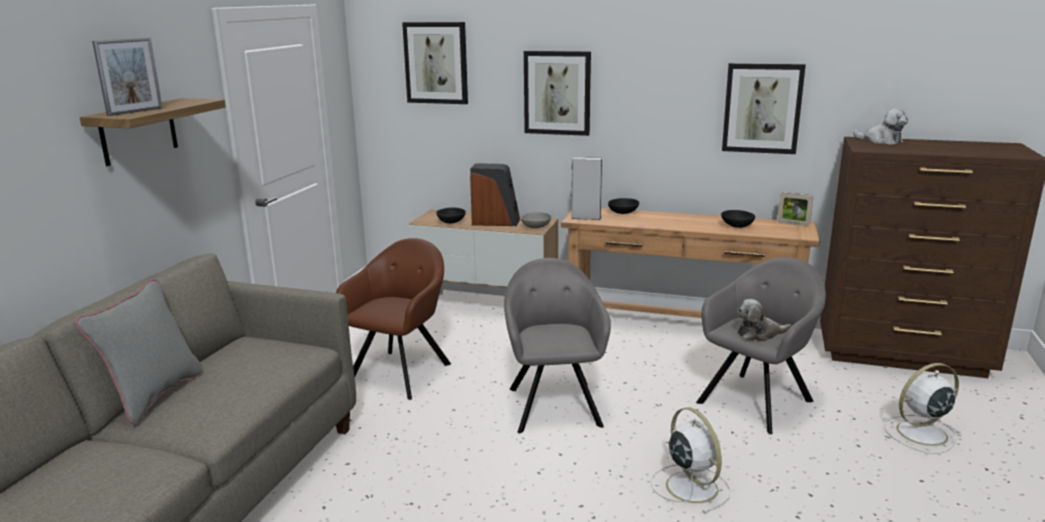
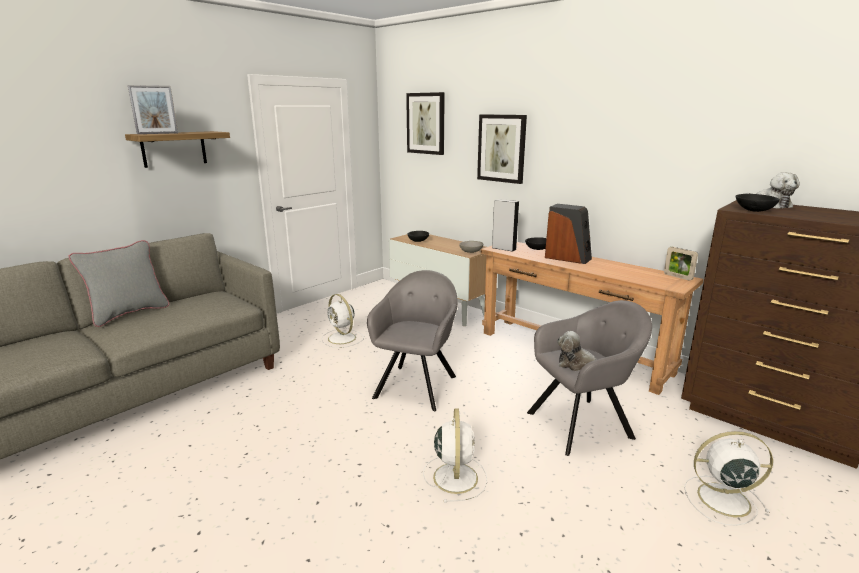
camera: 25 degrees right, 0 degrees up
(402, 371) = (342, 338): brown armchair -> white fan
(495, 222) = (448, 244): speaker -> speaker (568, 258)
(737, 226) = (621, 271): black bowl -> black bowl (755, 210)
(762, 108) = (662, 168): picture -> none

